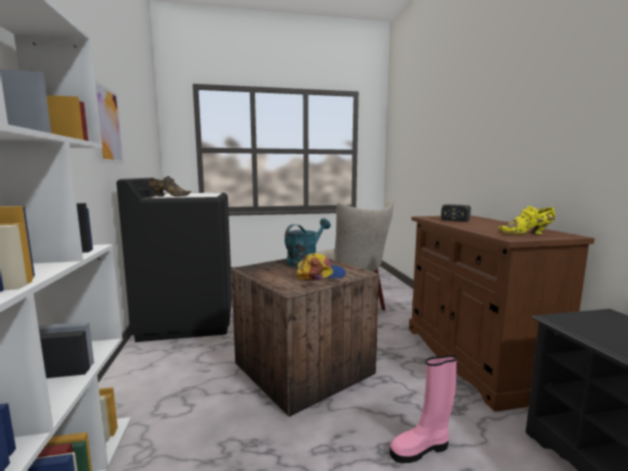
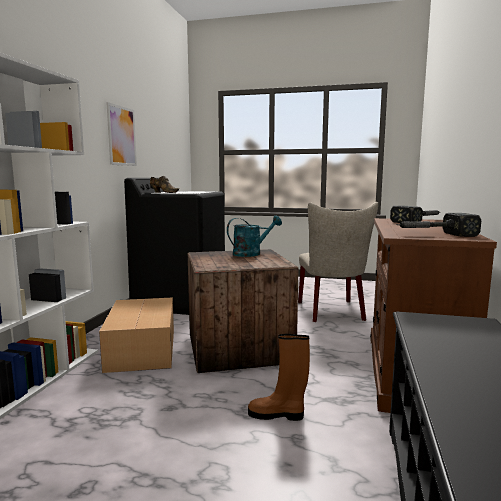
camera: 25 degrees right, 0 degrees up
(192, 398) = (143, 348): none -> cardboard box
(321, 275) = (245, 262): cap -> none
(421, 449) = (277, 414): pink boot -> brown boot
(527, 233) = (433, 234): yellow shoe -> hammer

